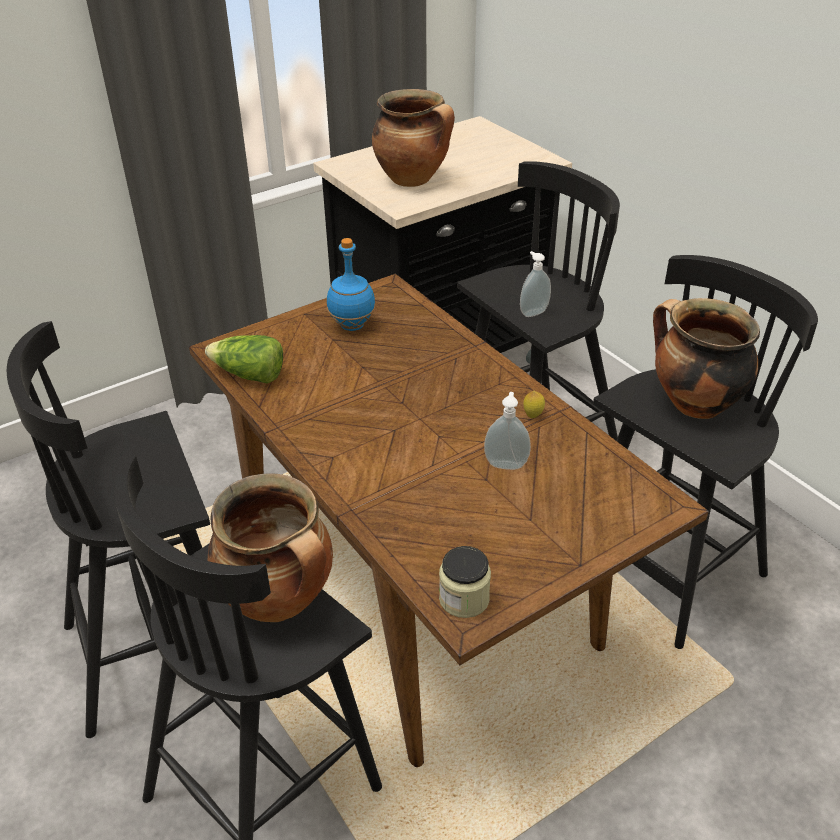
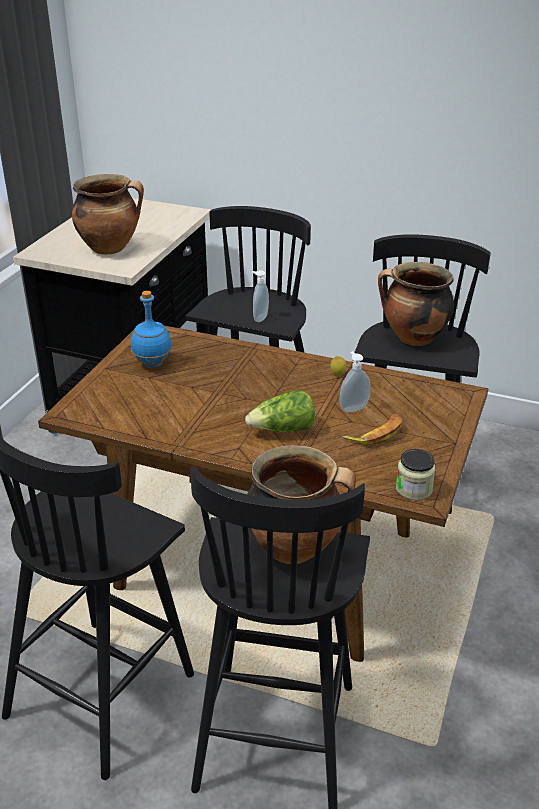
camera: 35 degrees left, 5 degrees down
(249, 375) = (113, 422): lettuce -> lettuce (283, 430)
(497, 508) = (376, 434): none -> banana

